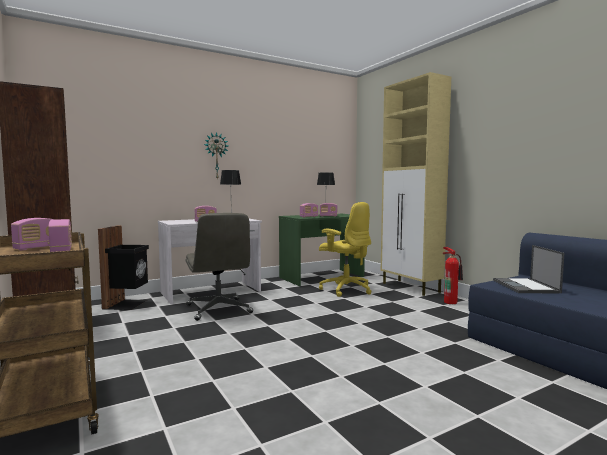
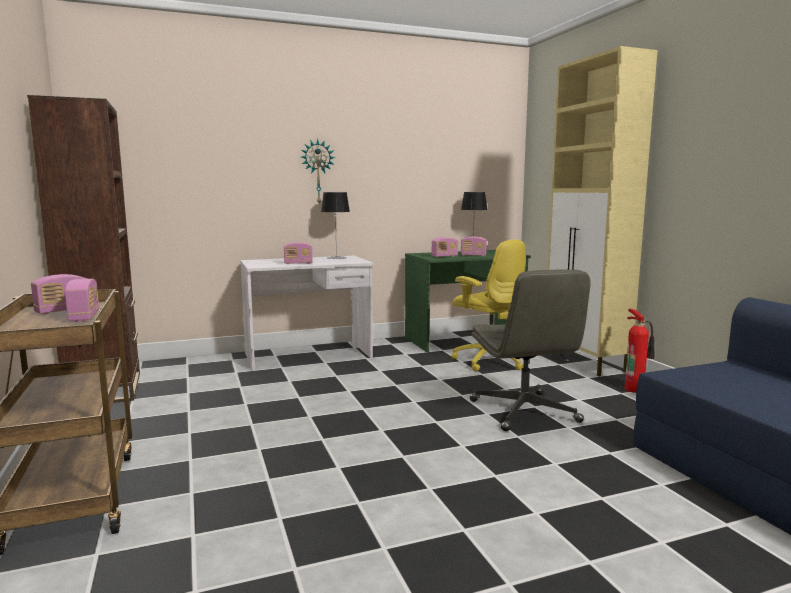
camera: 10 degrees right, 5 degrees up
(127, 304) = (200, 367): black trash can -> none
(219, 309) = (309, 381): grey office chair -> grey office chair (524, 412)
(526, 286) = (723, 381): laptop -> none

